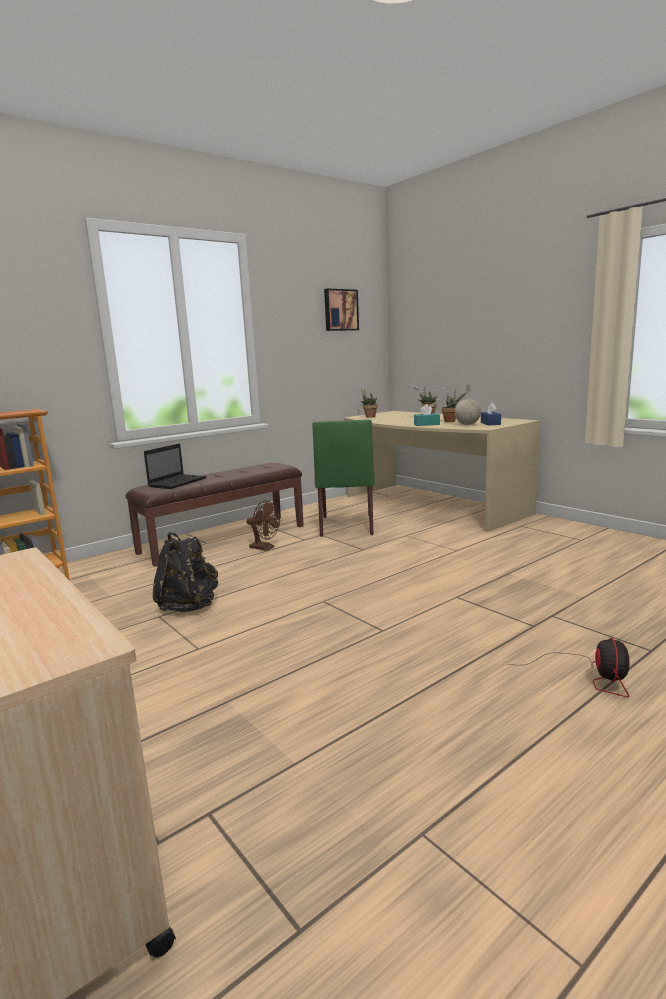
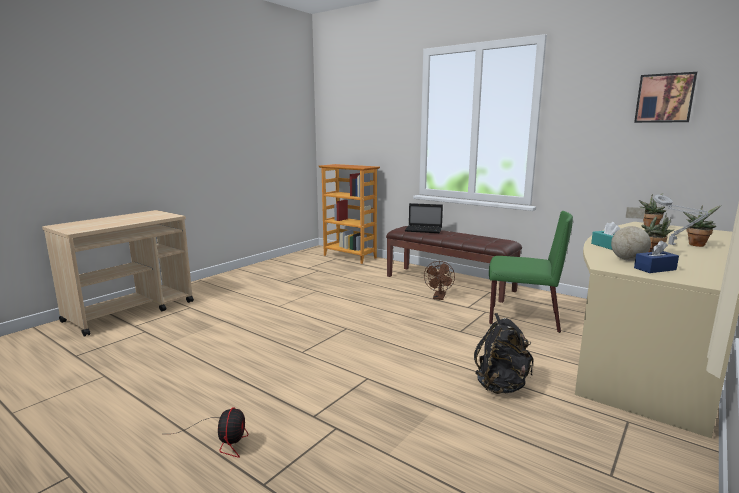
camera: 75 degrees right, 0 degrees up
(189, 606) = (331, 294): black backpack -> black backpack (501, 385)
(346, 525) = (522, 318): green chair -> green chair turned 150 degrees counterclockwise
(589, 676) = (223, 439): fan -> fan turned 90 degrees counterclockwise

